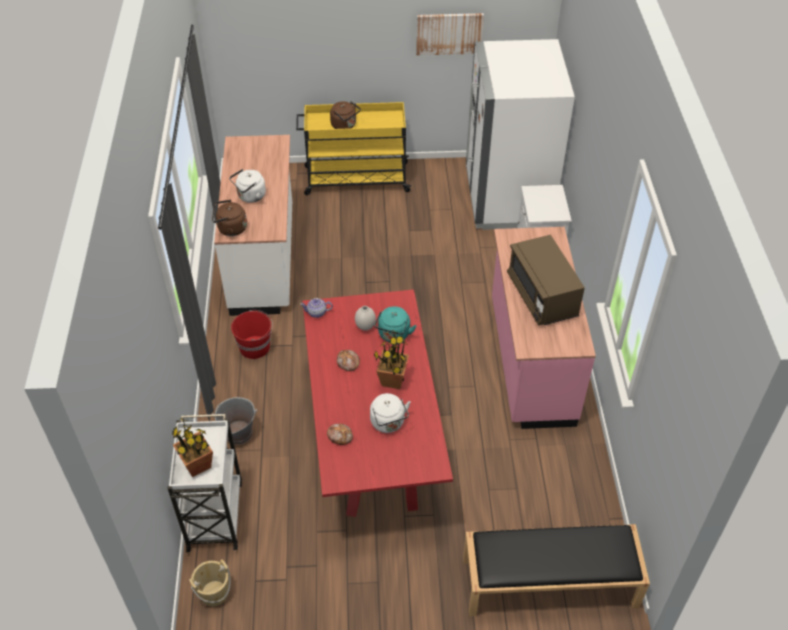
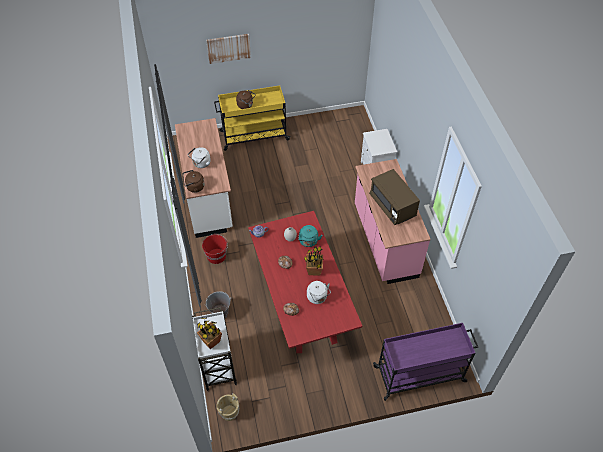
camera: 10 degrees left, 5 degrees up
(449, 33) = (305, 41): picture -> picture (228, 48)
(507, 198) = (350, 137): white fridge -> none
(548, 583) = (420, 374): black bench -> purple cart

